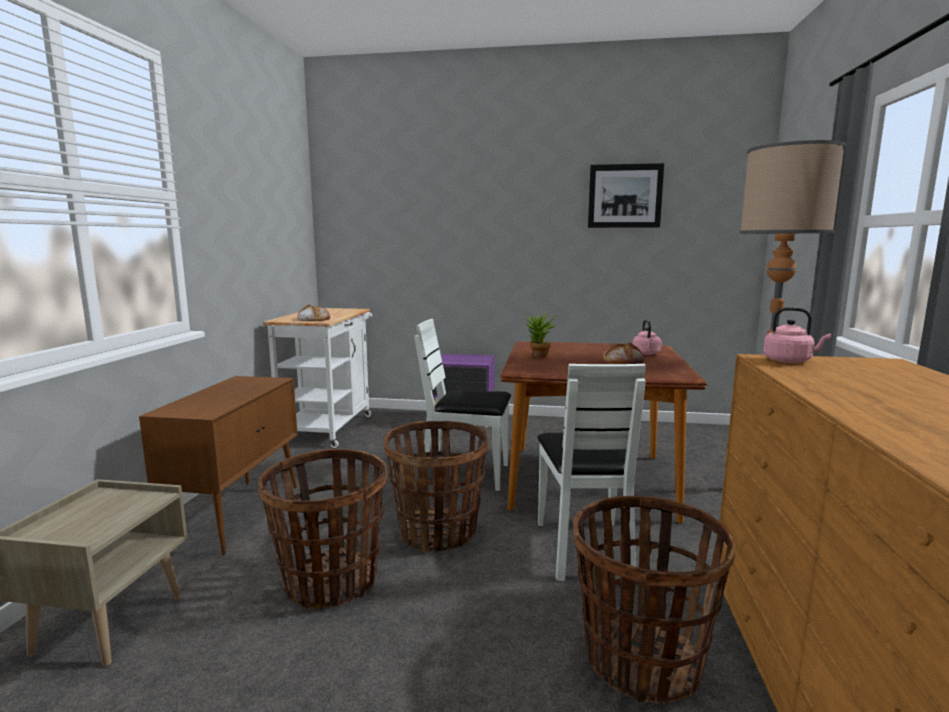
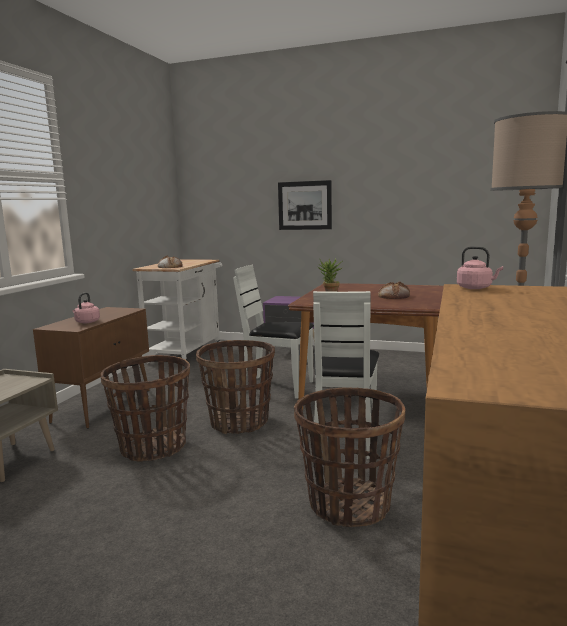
camera: 10 degrees right, 0 degrees up
(625, 196) = (424, 161): picture -> picture (304, 205)
(646, 354) = (420, 291): pink kettle -> pink kettle (86, 322)

